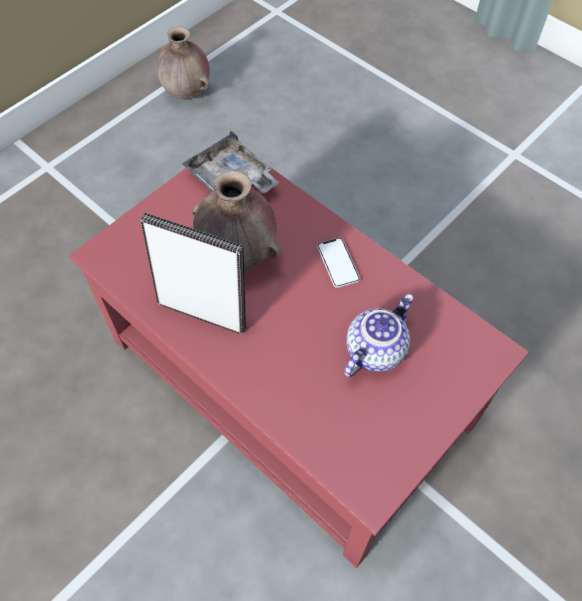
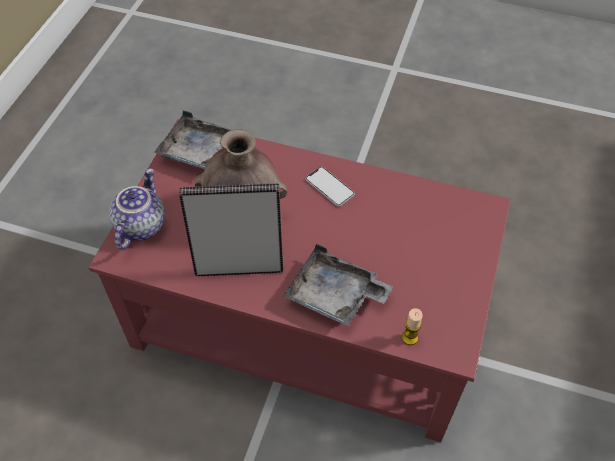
camera: 25 degrees left, 5 degrees down
(187, 94) = (84, 107): brown vase -> none
(280, 381) = (335, 295): none -> grey tray
(331, 459) = (409, 338): none -> candle
(374, 349) = (396, 242): teapot -> teapot (140, 225)

